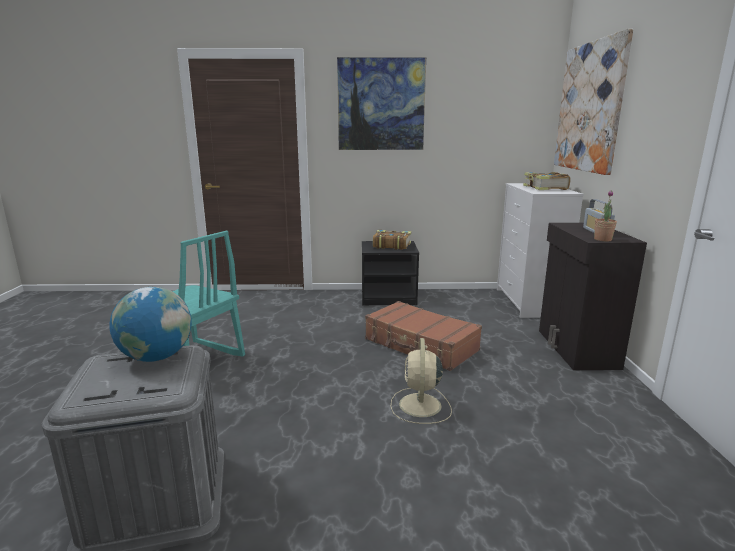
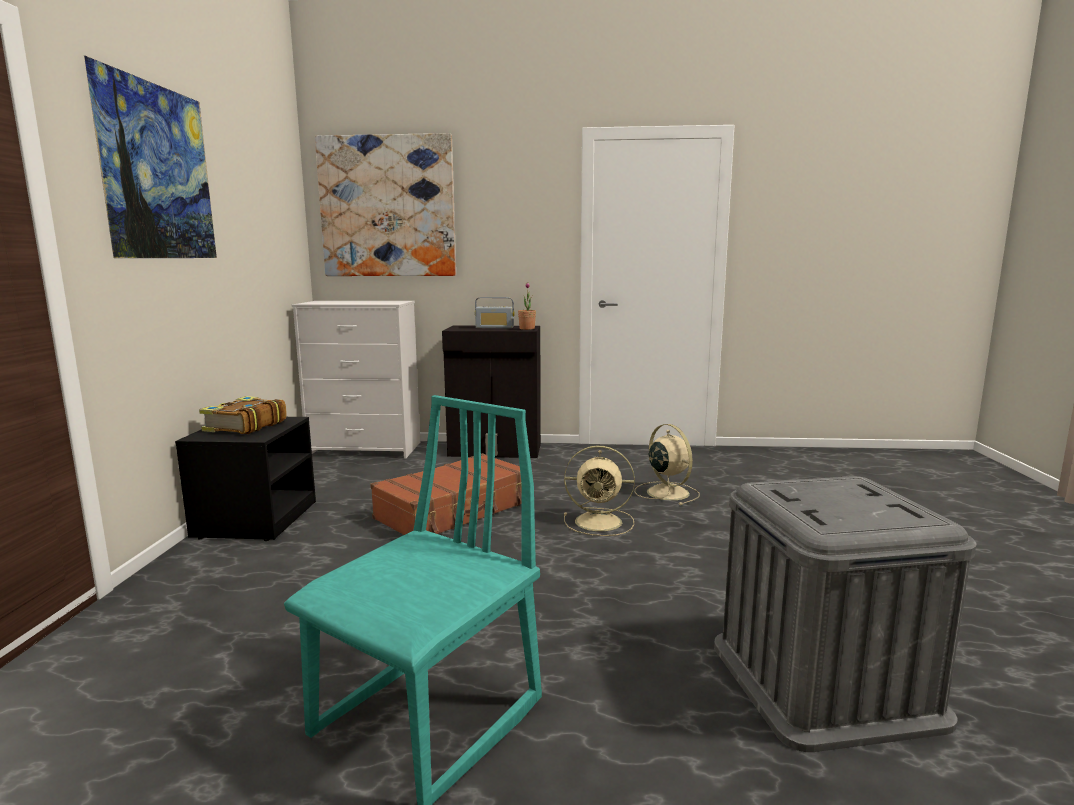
camera: 85 degrees left, 5 degrees down
(157, 357) = (794, 496): globe -> none
(521, 450) = (666, 492): none -> beige fan
(544, 188) = (362, 302): book -> none

